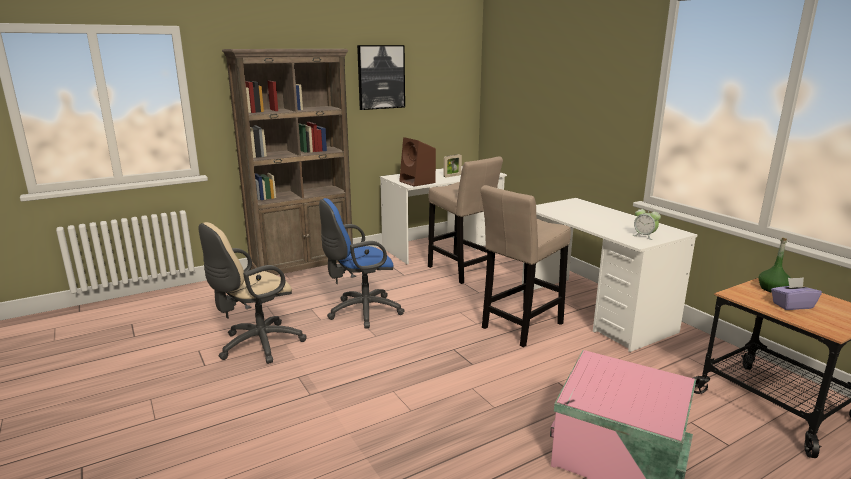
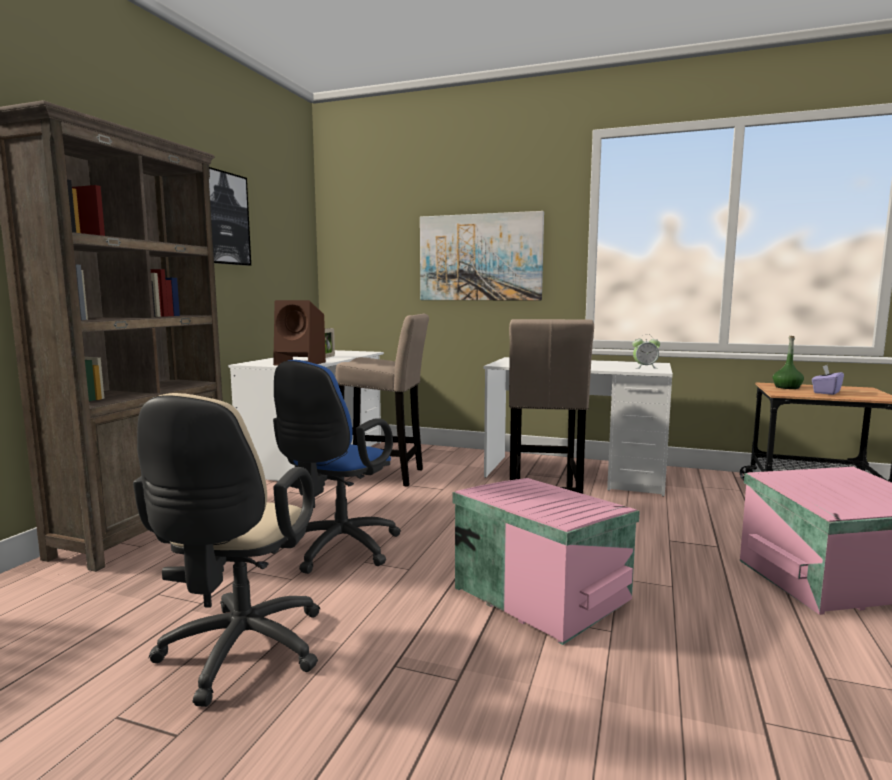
camera: 40 degrees left, 10 degrees down
(416, 376) = (541, 592): none -> pink storage box
(576, 106) = (480, 257): none -> picture

